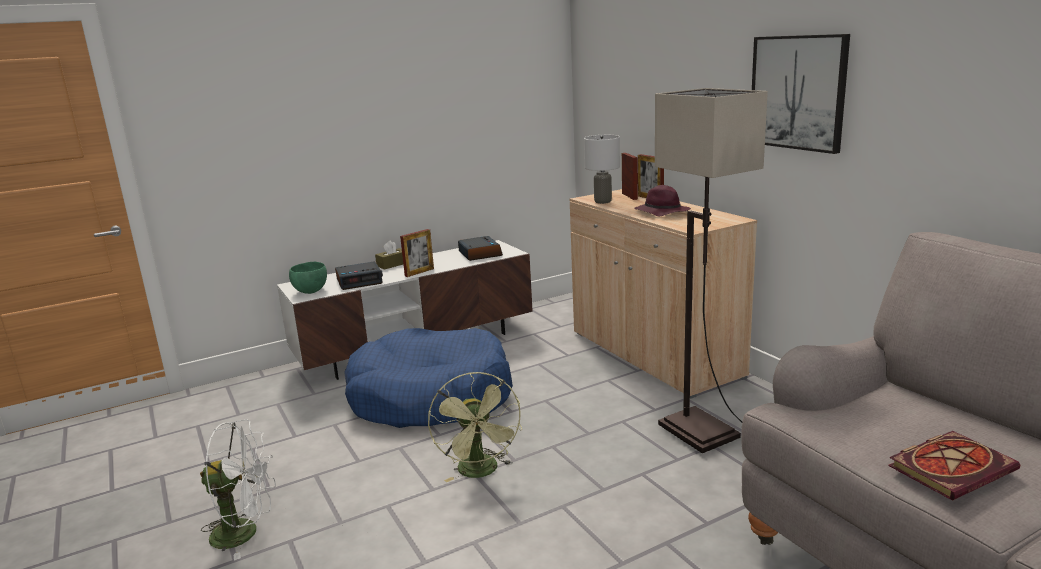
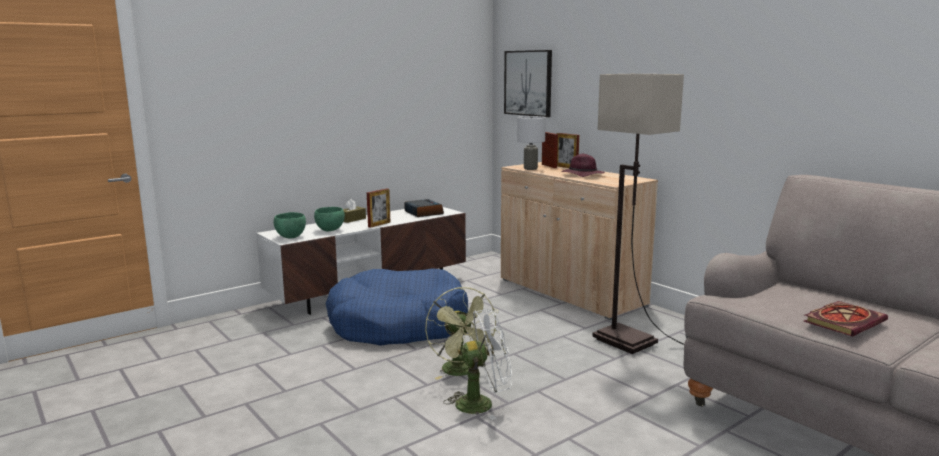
camera: 10 degrees left, 5 degrees down
(245, 532) = (278, 420): white fan -> white fan (482, 403)
(359, 281) = (330, 230): alarm clock -> green bowl
(798, 92) = (690, 82): picture -> picture (528, 83)

